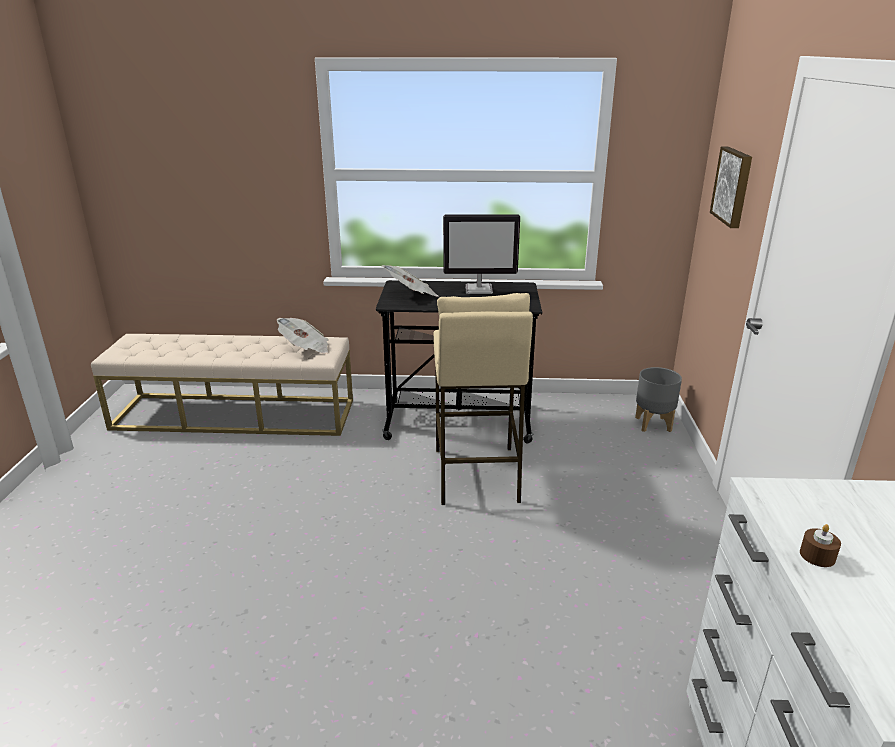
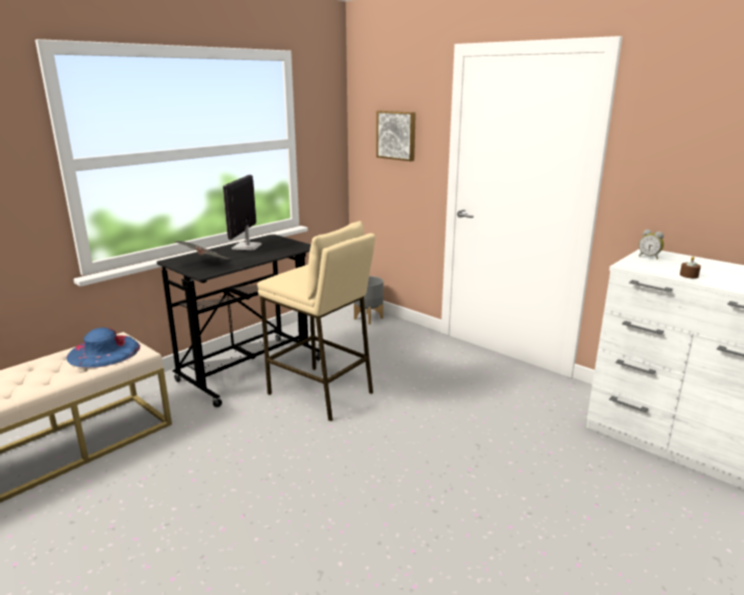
camera: 50 degrees left, 5 degrees down
(305, 348) = (104, 351): newspaper -> blue hat
(479, 289) = (247, 247): monitor -> monitor turned 150 degrees clockwise
(847, 498) = (649, 257): none -> alarm clock

